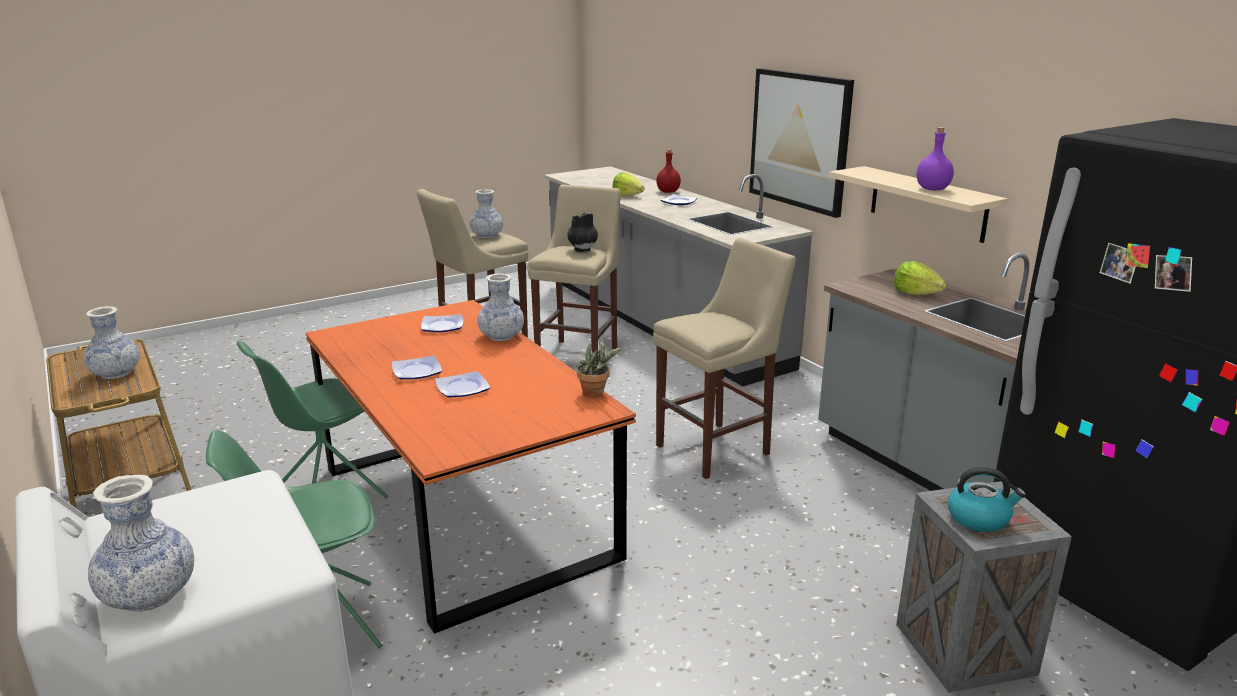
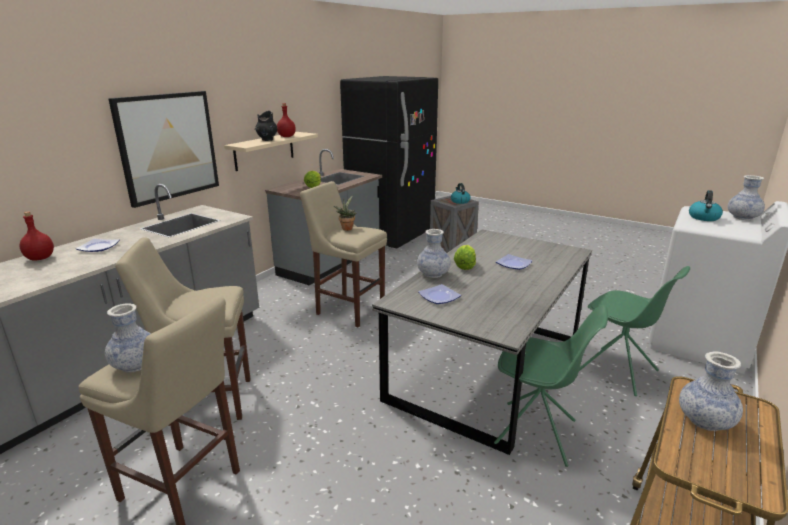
camera: 115 degrees left, 0 degrees up
(240, 533) = (704, 218): none -> kettle
(418, 371) = (513, 281): plate -> none
(467, 510) = (486, 367): orange dining table -> grey dining table
(582, 250) = (196, 296): black vase -> black vase (267, 140)
(596, 393) = (474, 238): potted plant -> potted plant (347, 228)
(627, 195) = (56, 272): lettuce -> lettuce (465, 266)
(931, 189) = (286, 137): purple bottle -> red bottle

